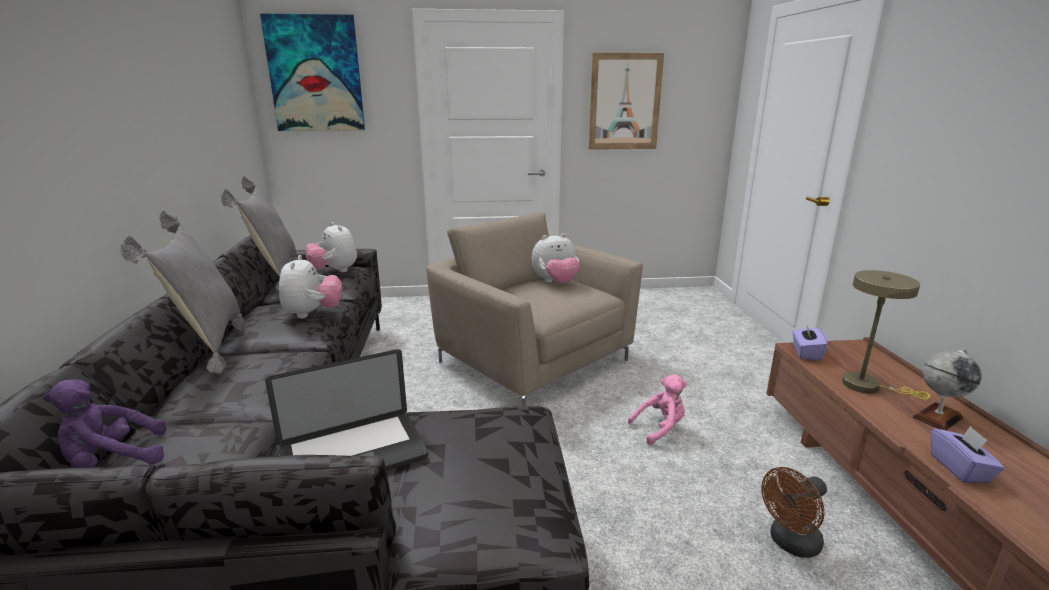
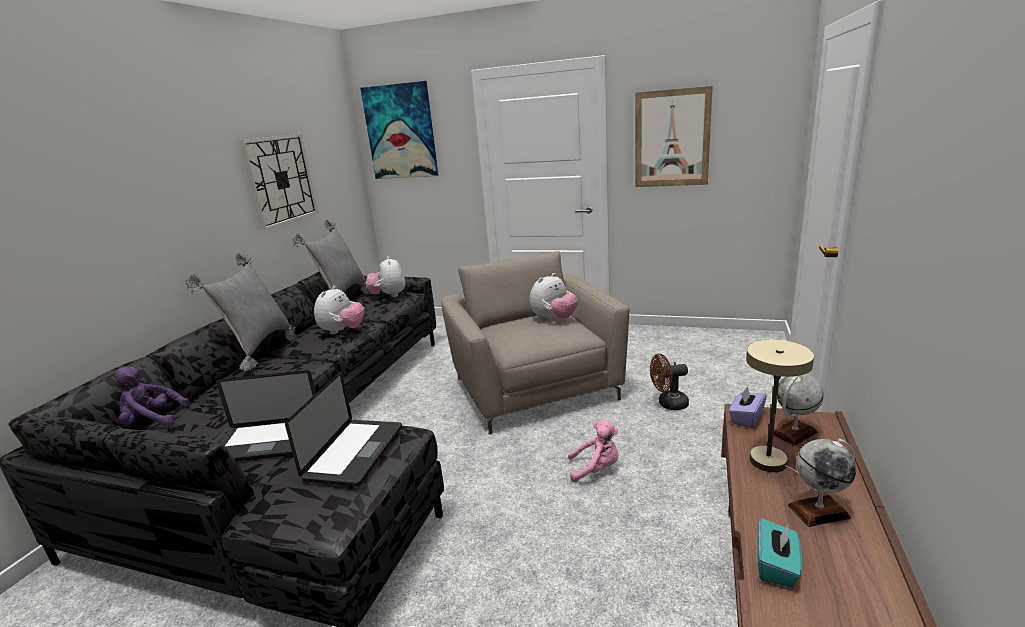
camera: 25 degrees right, 0 degrees up
(185, 118) = (280, 180): none -> wall clock
(494, 445) = (355, 453): none -> laptop
(555, 282) = (554, 319): plush toy -> plush toy turned 45 degrees counterclockwise
(790, 543) = (626, 600): brown fan -> brown fan (668, 404)
(853, 359) = (794, 433): none -> globe
(960, 468) = (776, 567): purple tissue box -> turquoise tissue box

